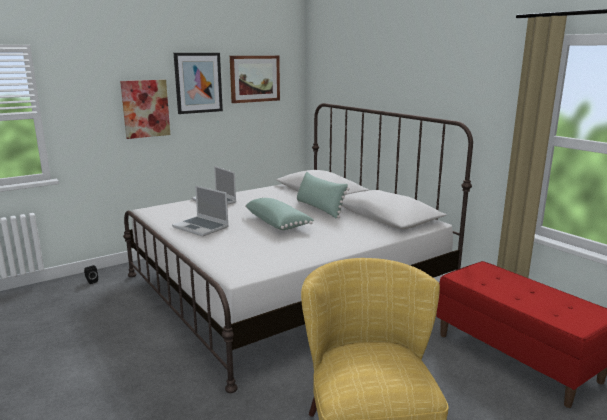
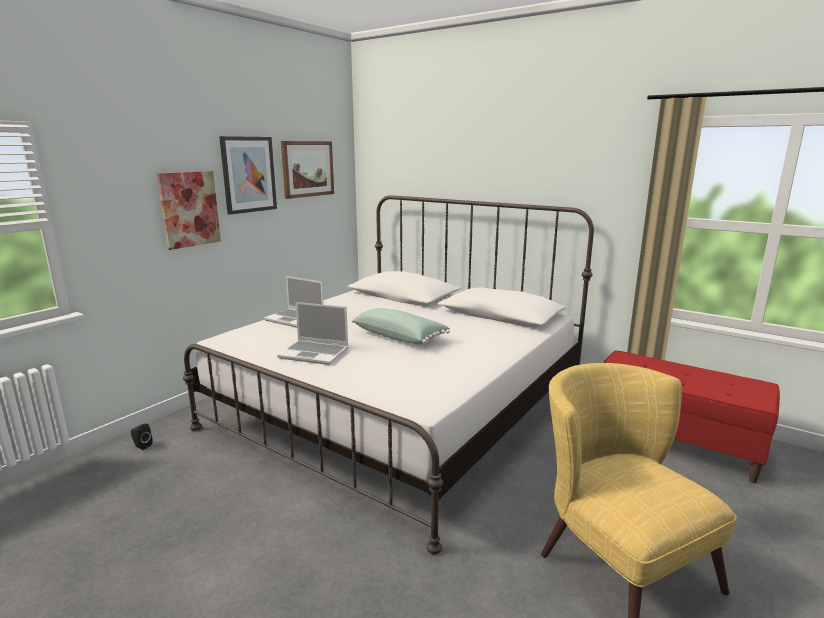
camera: 20 degrees left, 0 degrees up
(319, 208) = (426, 314): green pillow -> none

